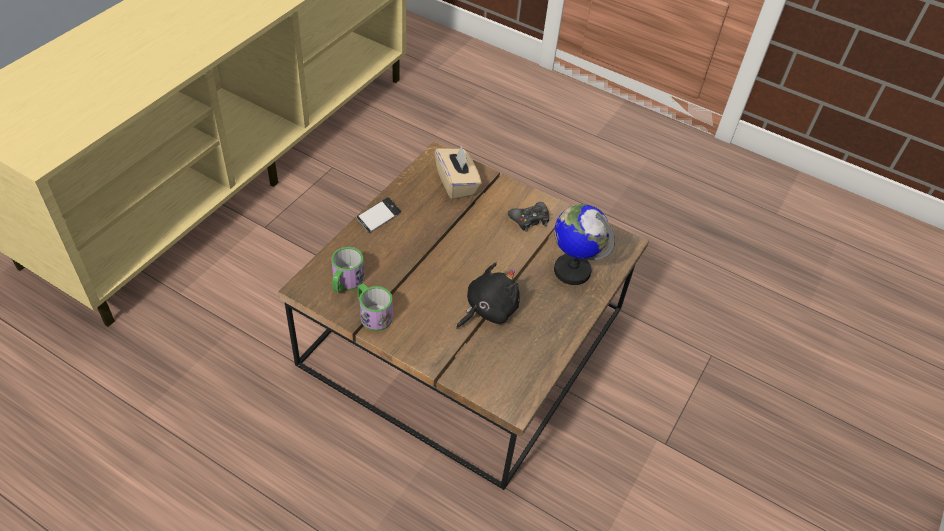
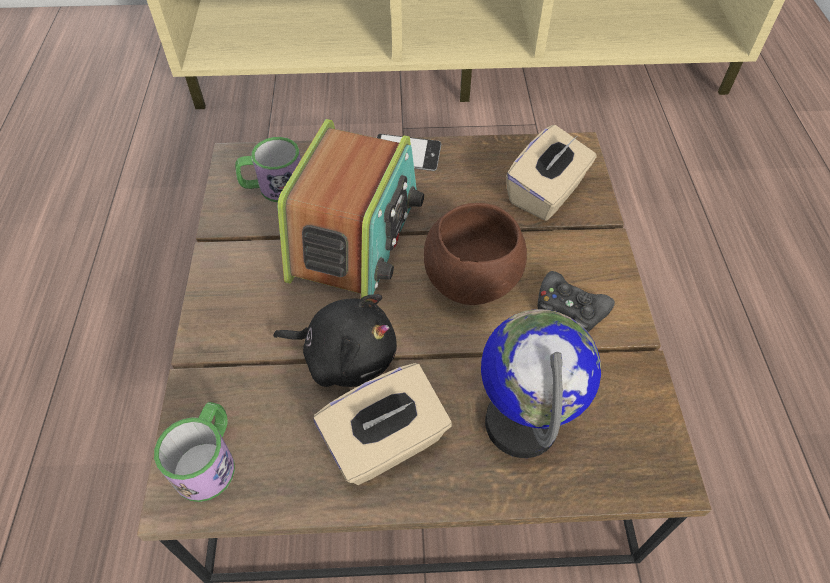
camera: 60 degrees right, 5 degrees up
(372, 314) = (241, 239): mug -> mug (209, 460)
(416, 267) = (355, 236): none -> radio
(484, 242) = (471, 281): none -> brown bowl
(546, 319) = (385, 442): none -> beige tissue box

